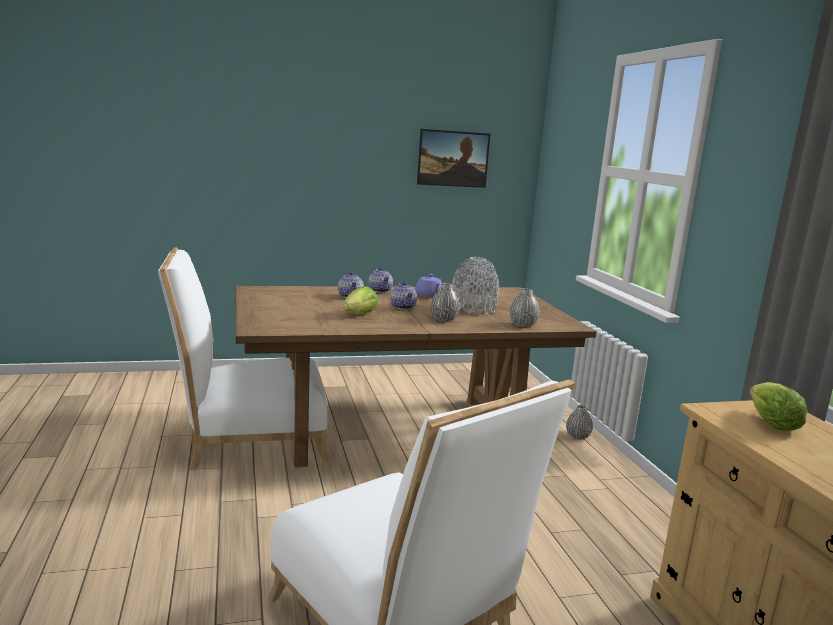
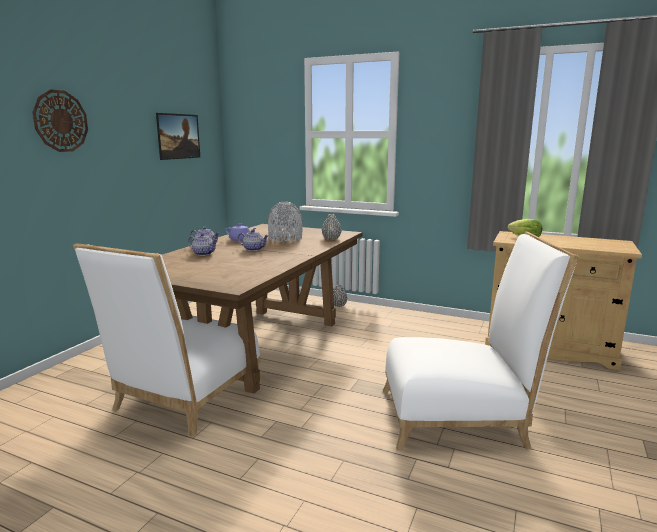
camera: 50 degrees left, 0 degrees up
(290, 133) = (60, 121): none -> wall clock
(359, 314) = (250, 260): lettuce -> none
(444, 319) = (295, 248): grey vase -> none

